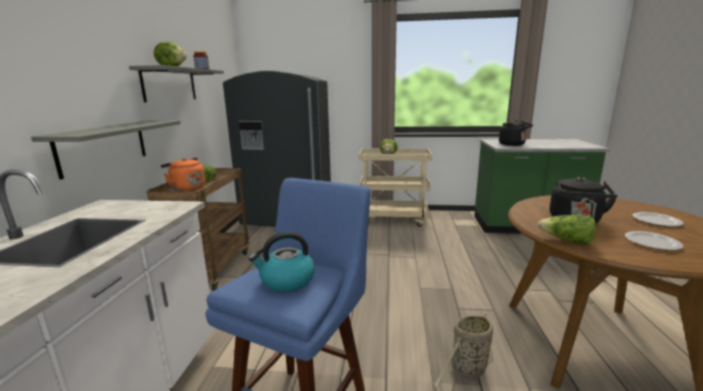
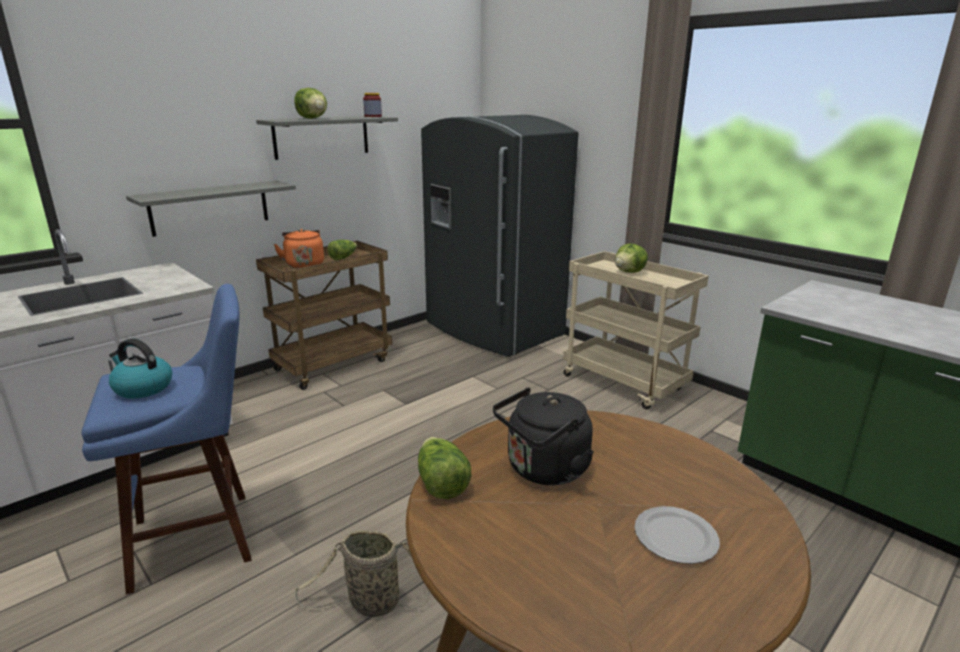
camera: 40 degrees right, 5 degrees up
(513, 144) = (829, 309): black kettle -> none
(651, 243) = (539, 549): plate -> none

